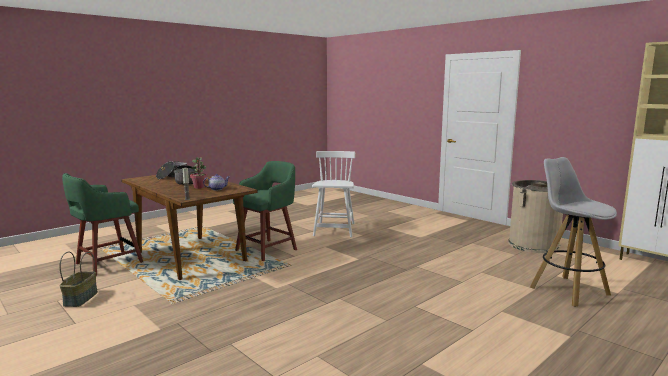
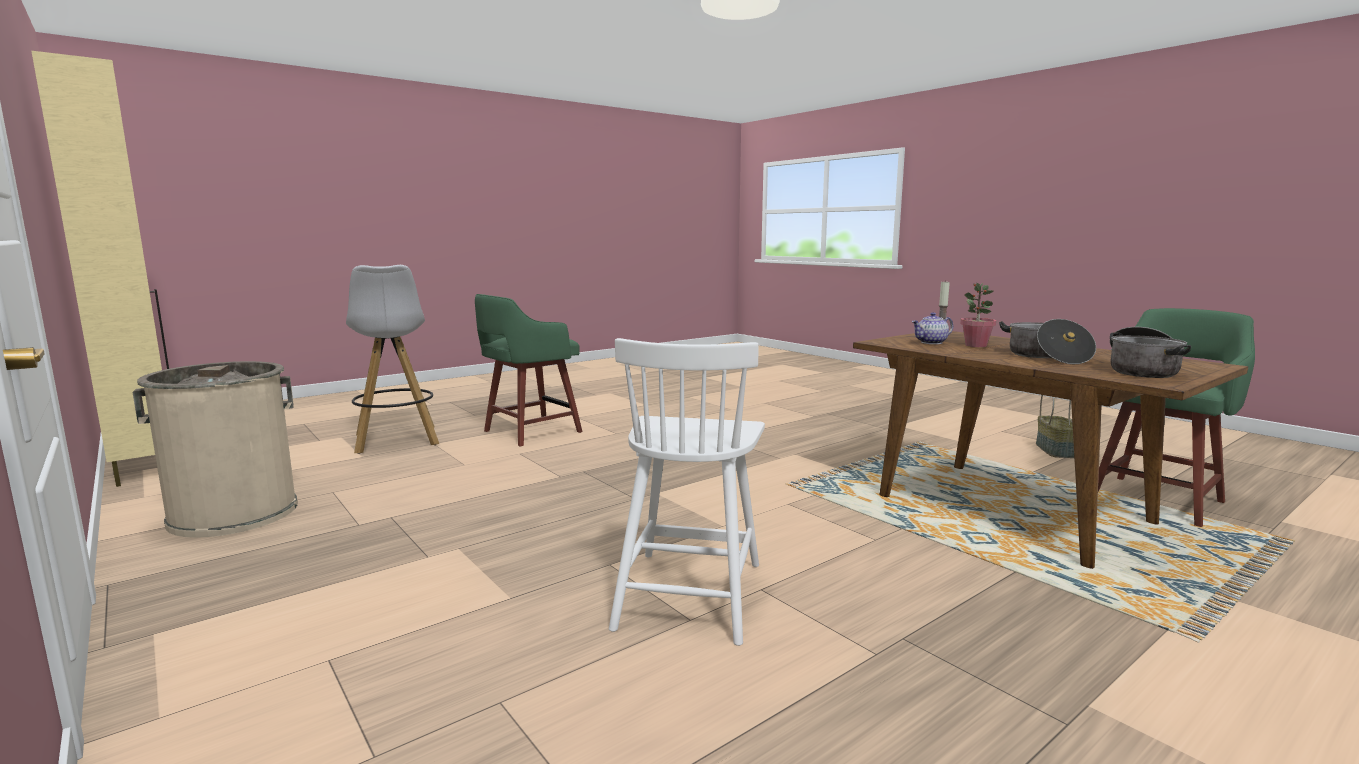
camera: 175 degrees left, 0 degrees up
(268, 250) = (856, 521): green stool -> green stool (529, 432)

